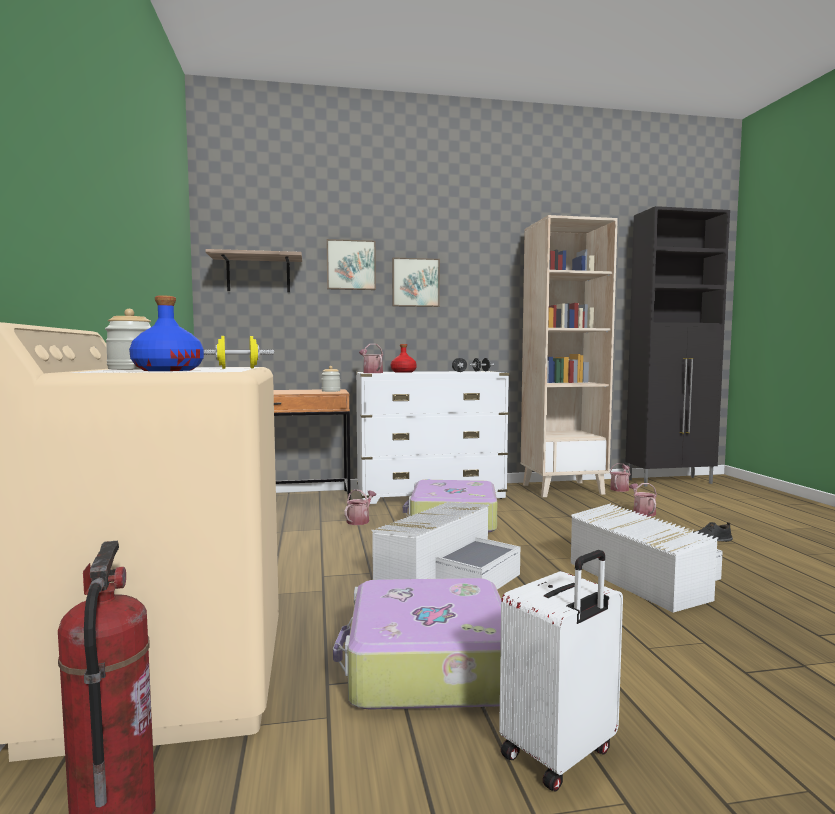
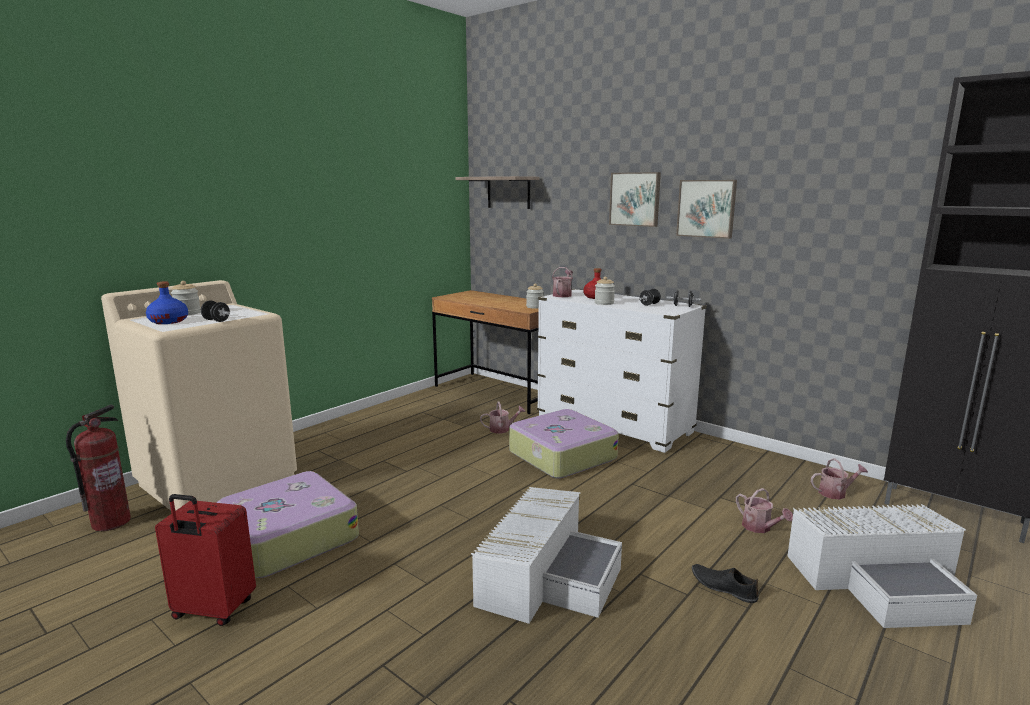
camera: 50 degrees right, 10 degrees up
(238, 368) = (216, 320): yellow dumbbell -> black dumbbell
(351, 265) = (577, 181): picture -> picture (706, 208)
(429, 372) = (604, 303): none -> jar
(448, 572) = (441, 493): white storage box -> white storage box (880, 580)
(560, 754) = (213, 611): white suitcase -> red suitcase
(563, 489) = (760, 466): beige bookcase -> none
(642, 512) = (760, 528): watering can -> watering can turned 105 degrees clockwise

